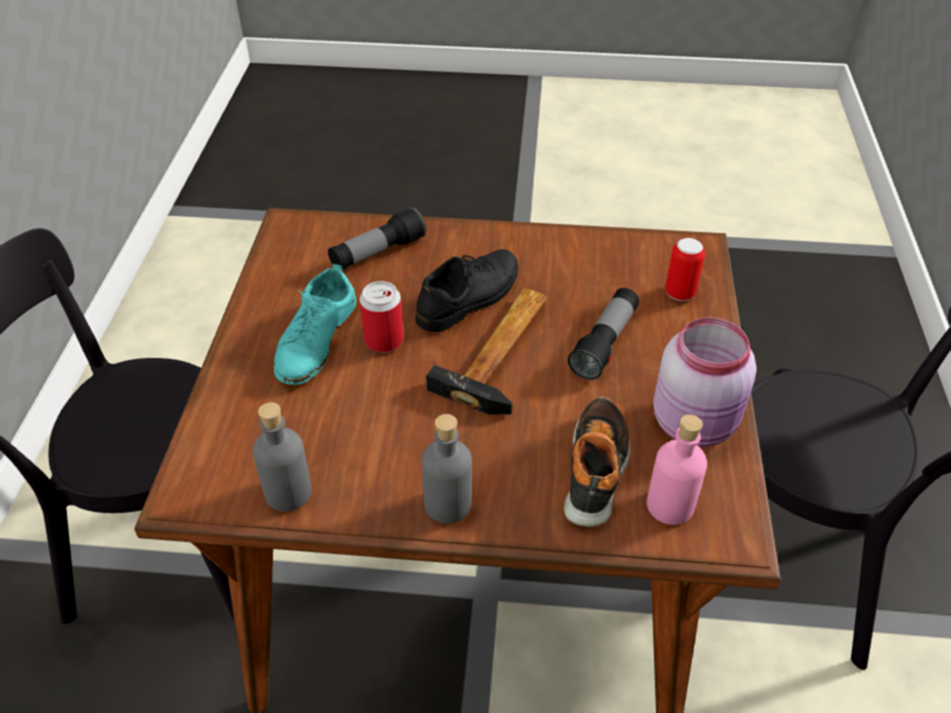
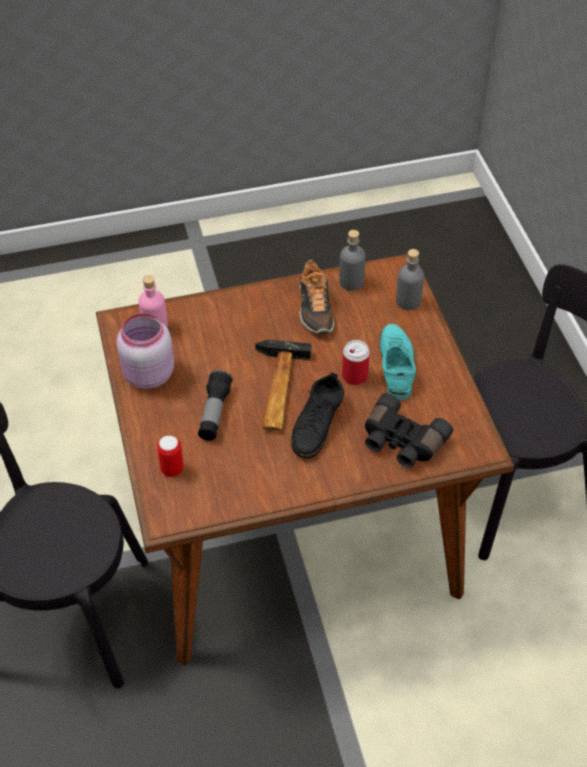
camera: 160 degrees right, 5 degrees up
(377, 253) = (401, 442): flashlight -> black binoculars
(448, 504) = (268, 298): grey bottle -> grey bottle (408, 301)
(596, 469) = (198, 334): shoe -> shoe (314, 308)

